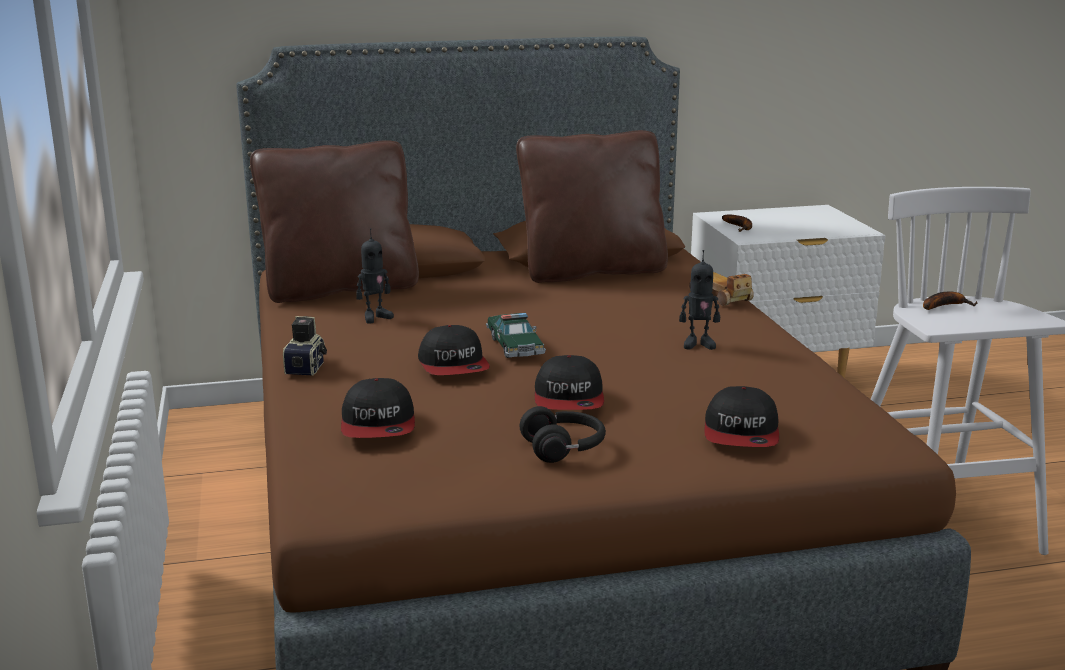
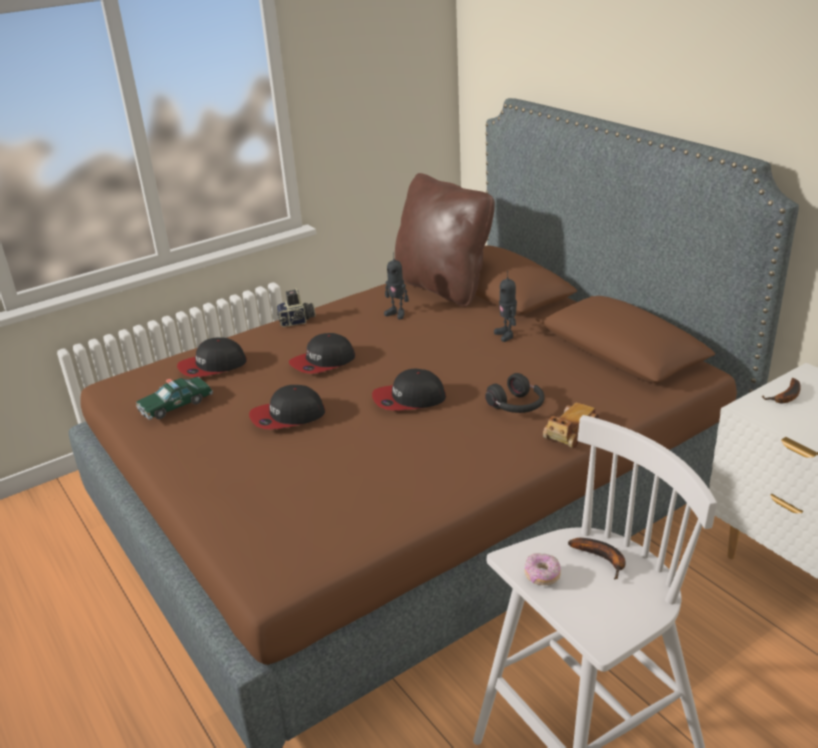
camera: 70 degrees right, 10 degrees up
(515, 346) = (375, 373): toy car -> toy car (176, 405)
(565, 448) = (207, 434): black headphones -> black headphones (517, 406)
(592, 271) = (578, 360): brown pillow -> none
(698, 344) = (437, 445): toy robot -> toy robot (506, 335)
(741, 433) = (260, 499): cap -> cap (409, 399)
(965, 322) = (542, 575): none -> donut

